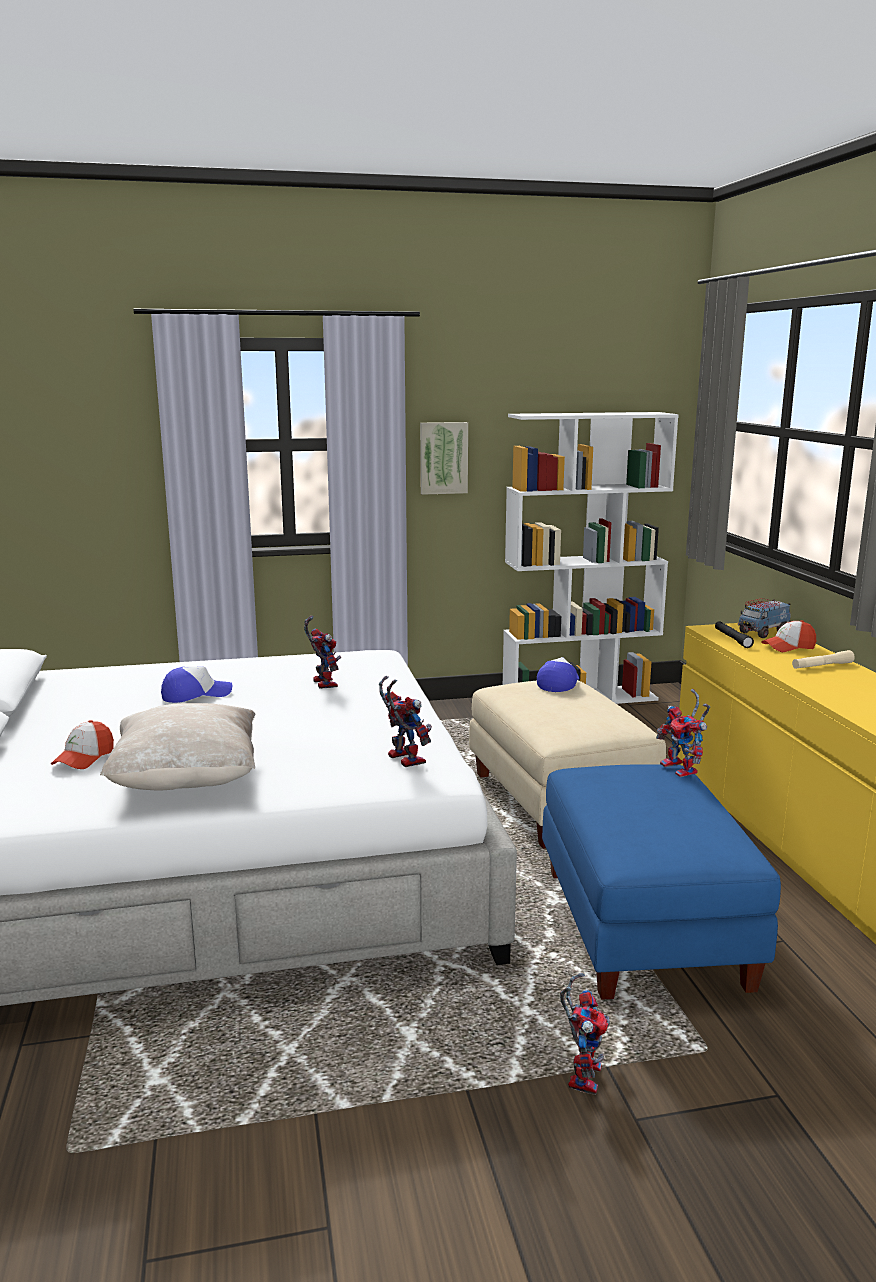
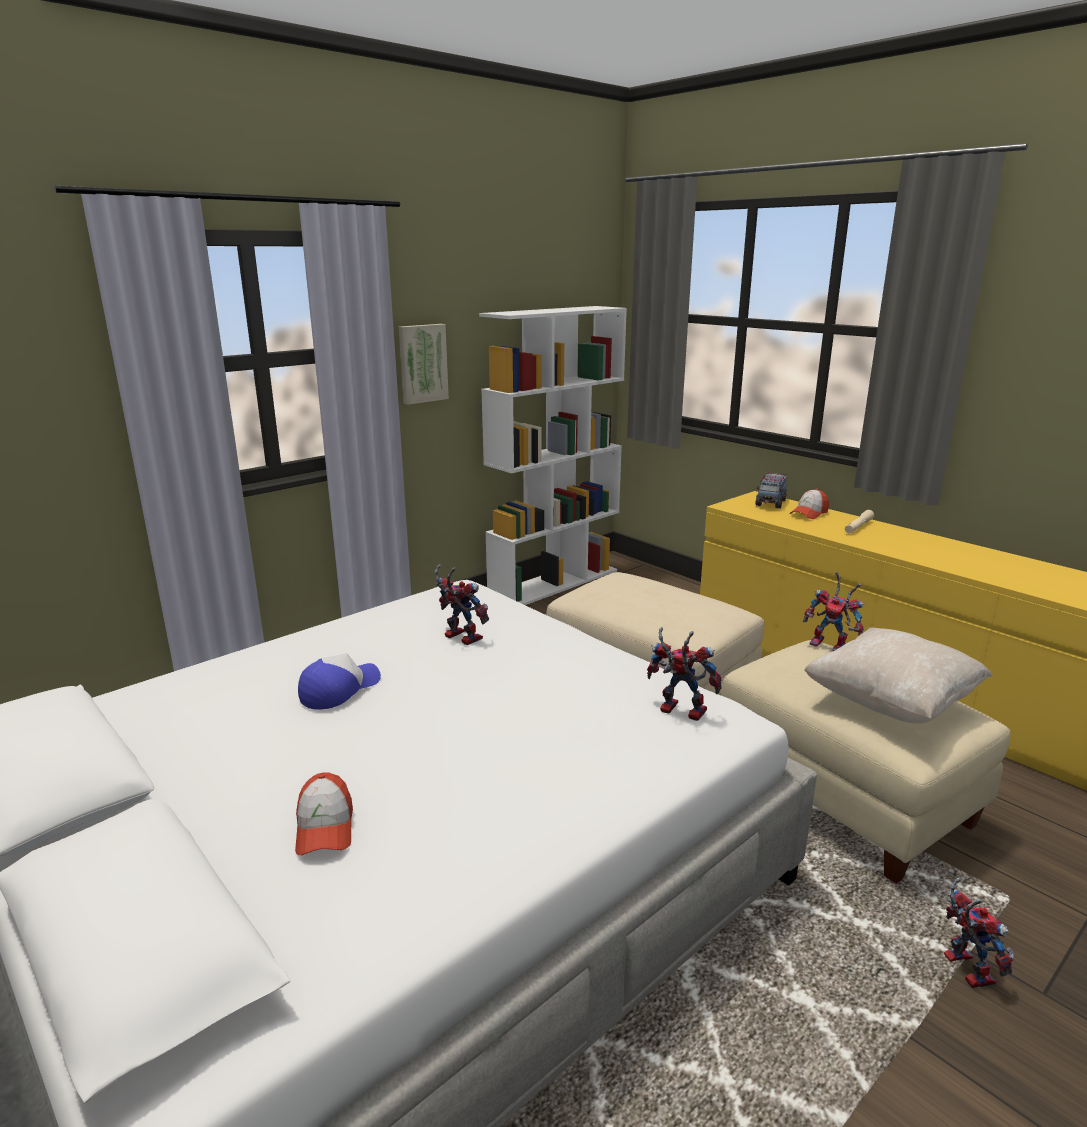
camera: 30 degrees left, 5 degrees up
(187, 781) = (502, 817): beige pillow -> beige pillow (890, 704)
(558, 683) = (623, 580): cap -> none
(645, 927) = (844, 796): blue ottoman -> beige ottoman
(732, 639) = (760, 513): black flashlight -> none

